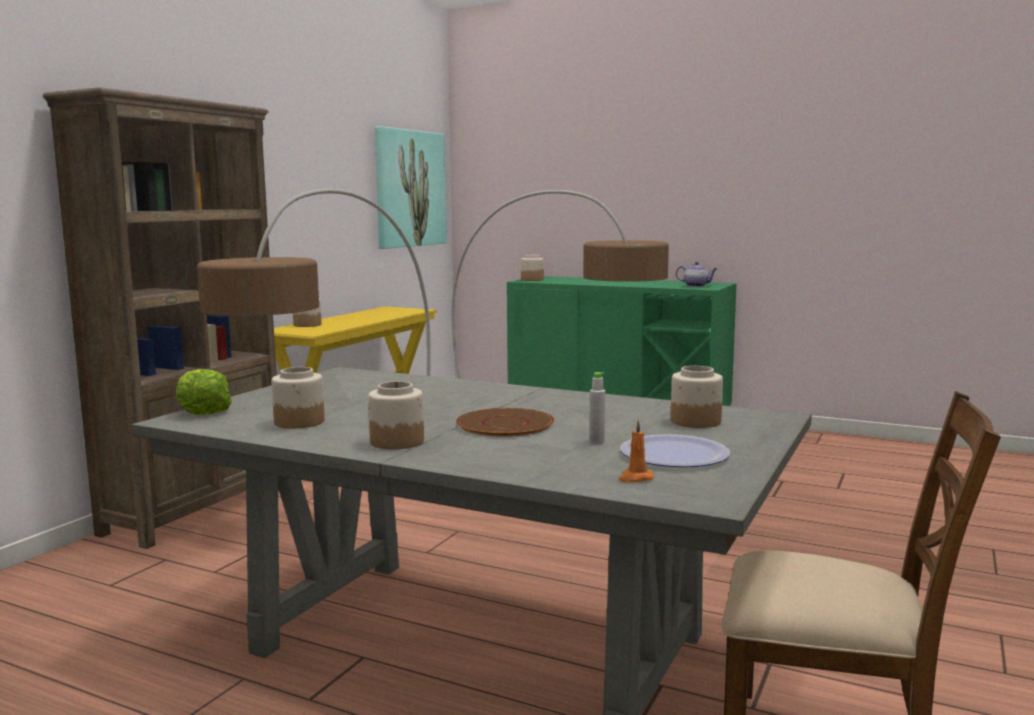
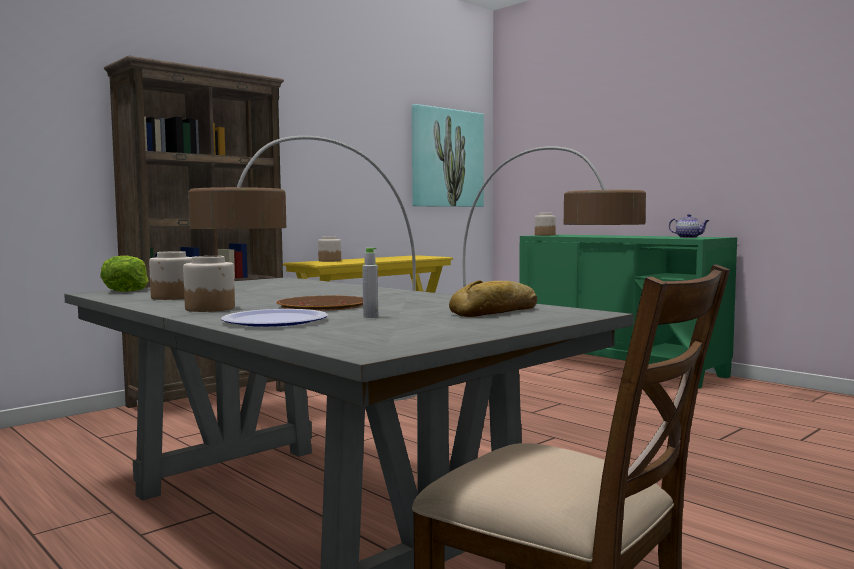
camera: 20 degrees right, 5 degrees down
(635, 478) = (339, 336): orange candle -> none
(674, 454) = (418, 326): plate -> plate (275, 321)
(695, 421) = (497, 311): jar -> bread

